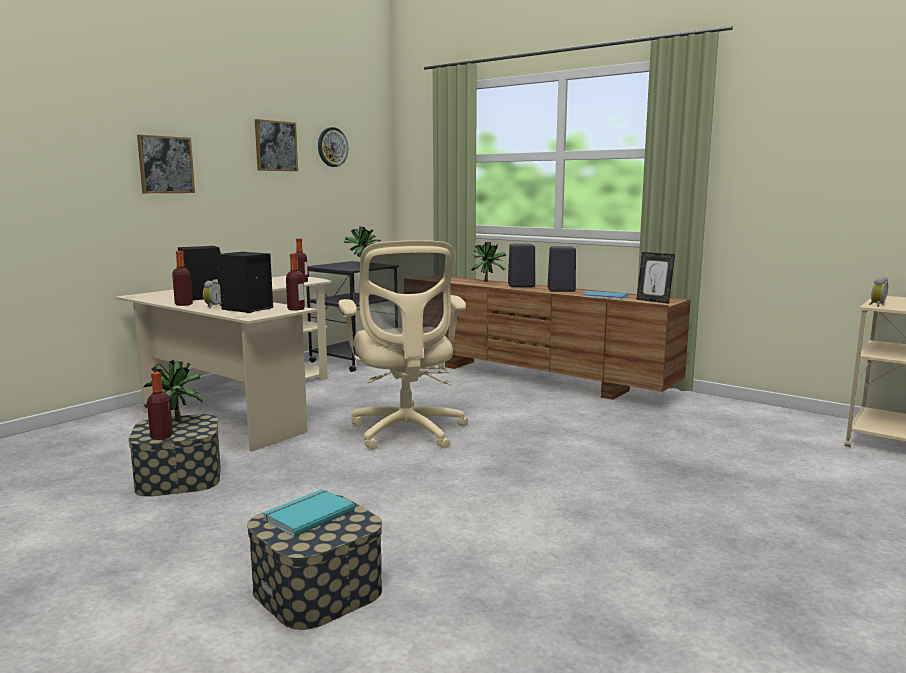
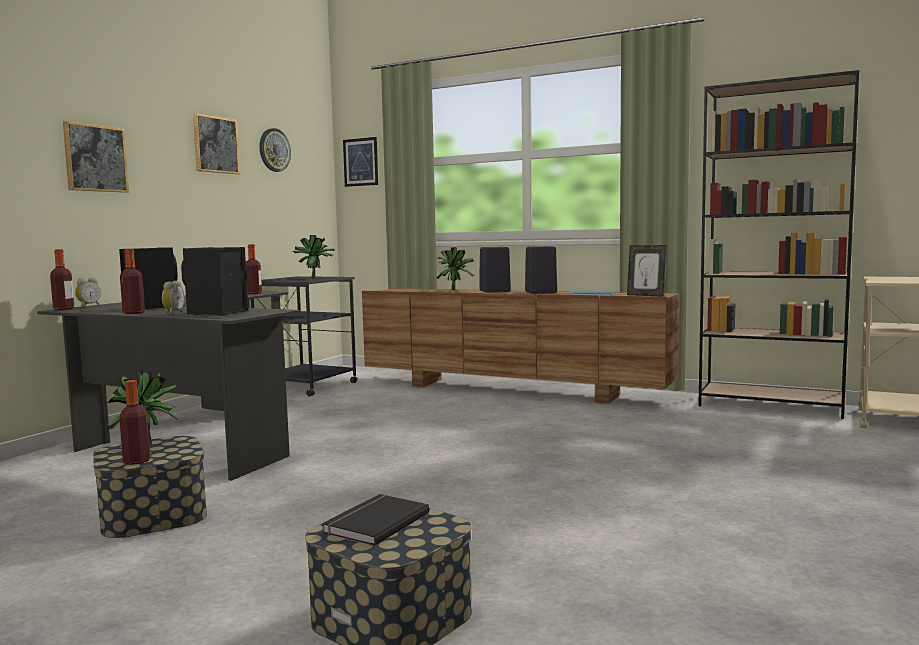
camera: 10 degrees left, 5 degrees down
(242, 403) = (195, 434): beige desk -> black desk
(296, 309) = (276, 310): bottle -> bottle (64, 309)
(307, 514) = (374, 522): turquoise book -> black book
(404, 429) = (401, 445): beige office chair -> none
(414, 155) = (360, 162): none -> picture
(771, 413) = (771, 405): none -> beige bookcase
(876, 305) = (879, 281): alarm clock -> alarm clock (88, 306)

